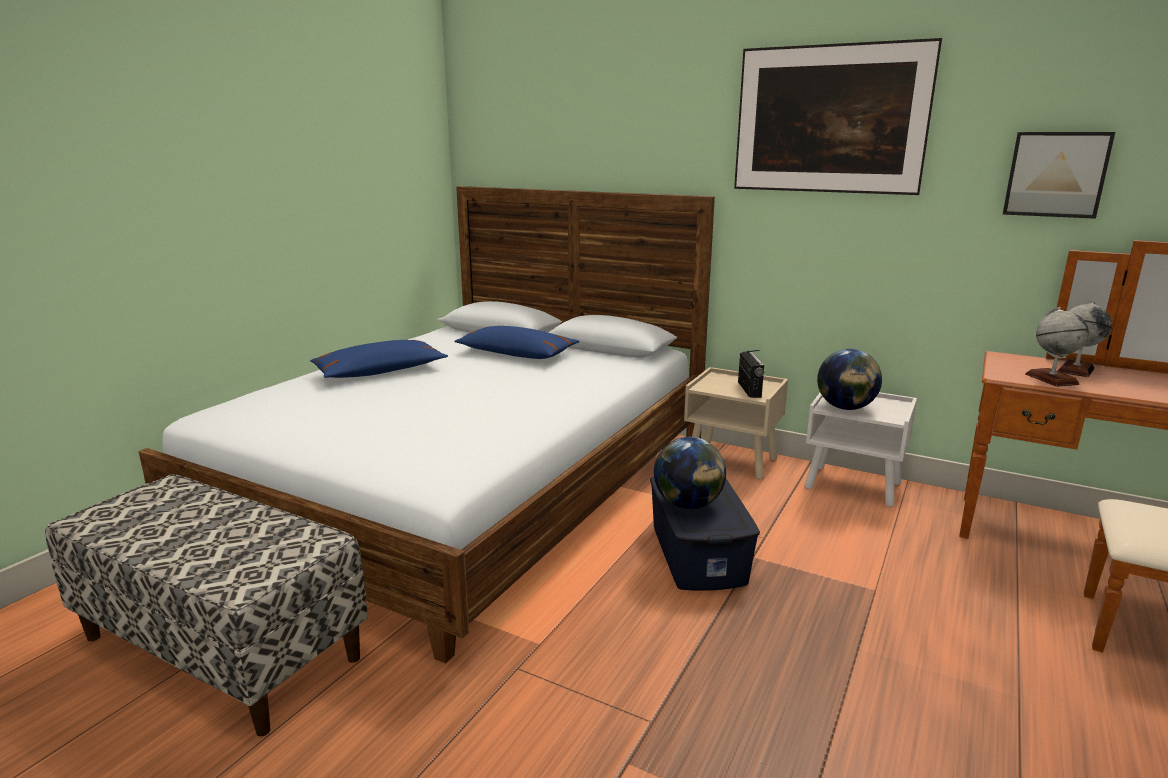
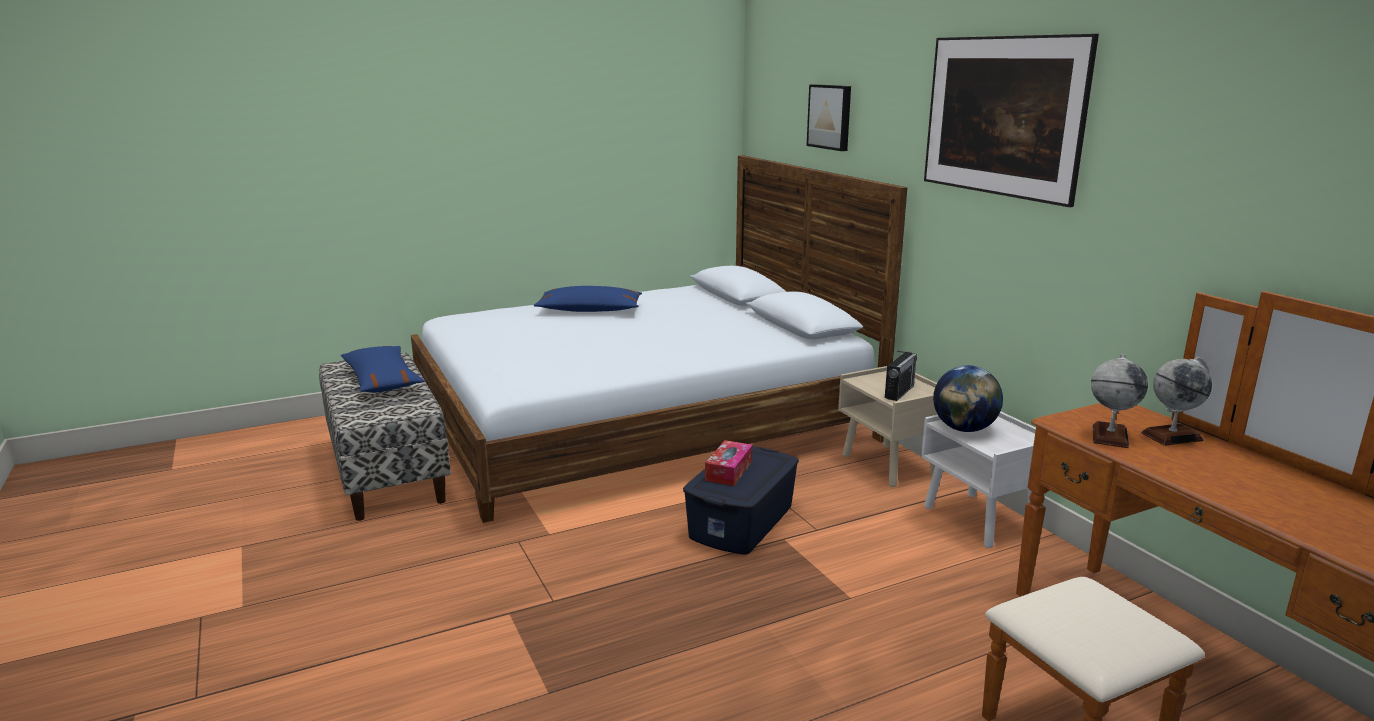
camera: 35 degrees right, 0 degrees up
(516, 354) = (712, 316): blue pillow -> blue pillow (382, 380)
(688, 504) = (729, 471): globe -> tissue box
(1056, 174) = (1199, 199): picture -> picture (831, 117)

